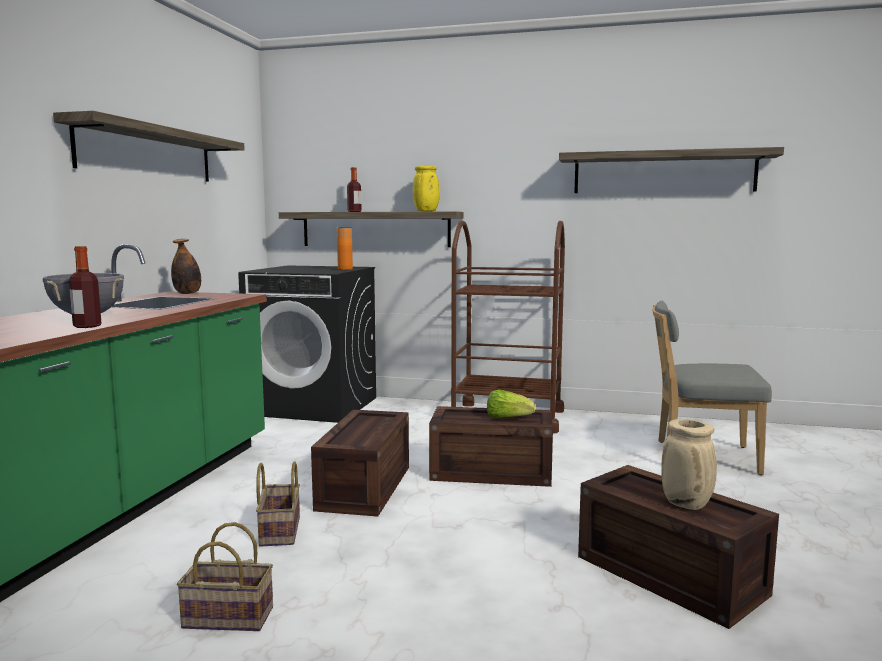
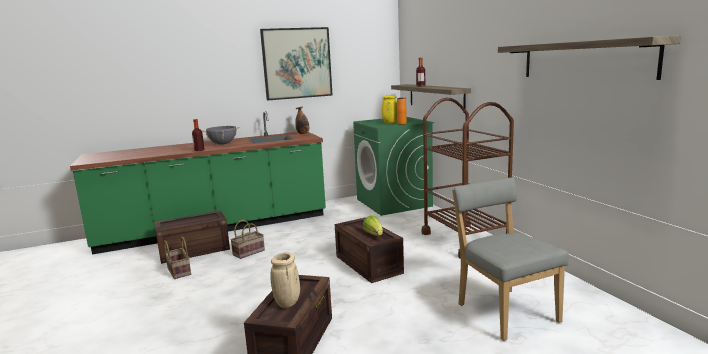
camera: 55 degrees right, 5 degrees up
(148, 153) = (297, 63): shelf -> picture
(315, 406) = (394, 203): black washing machine -> green washing machine
(363, 486) = (310, 248): crate -> crate (195, 250)
(426, 211) = (446, 88): yellow vase -> yellow vase (389, 123)

